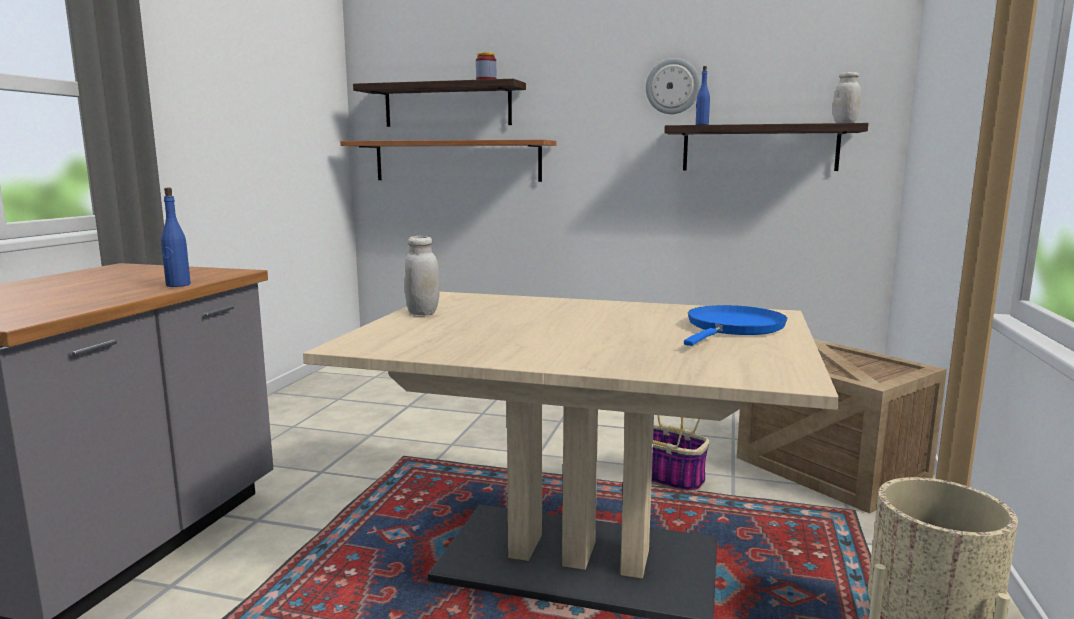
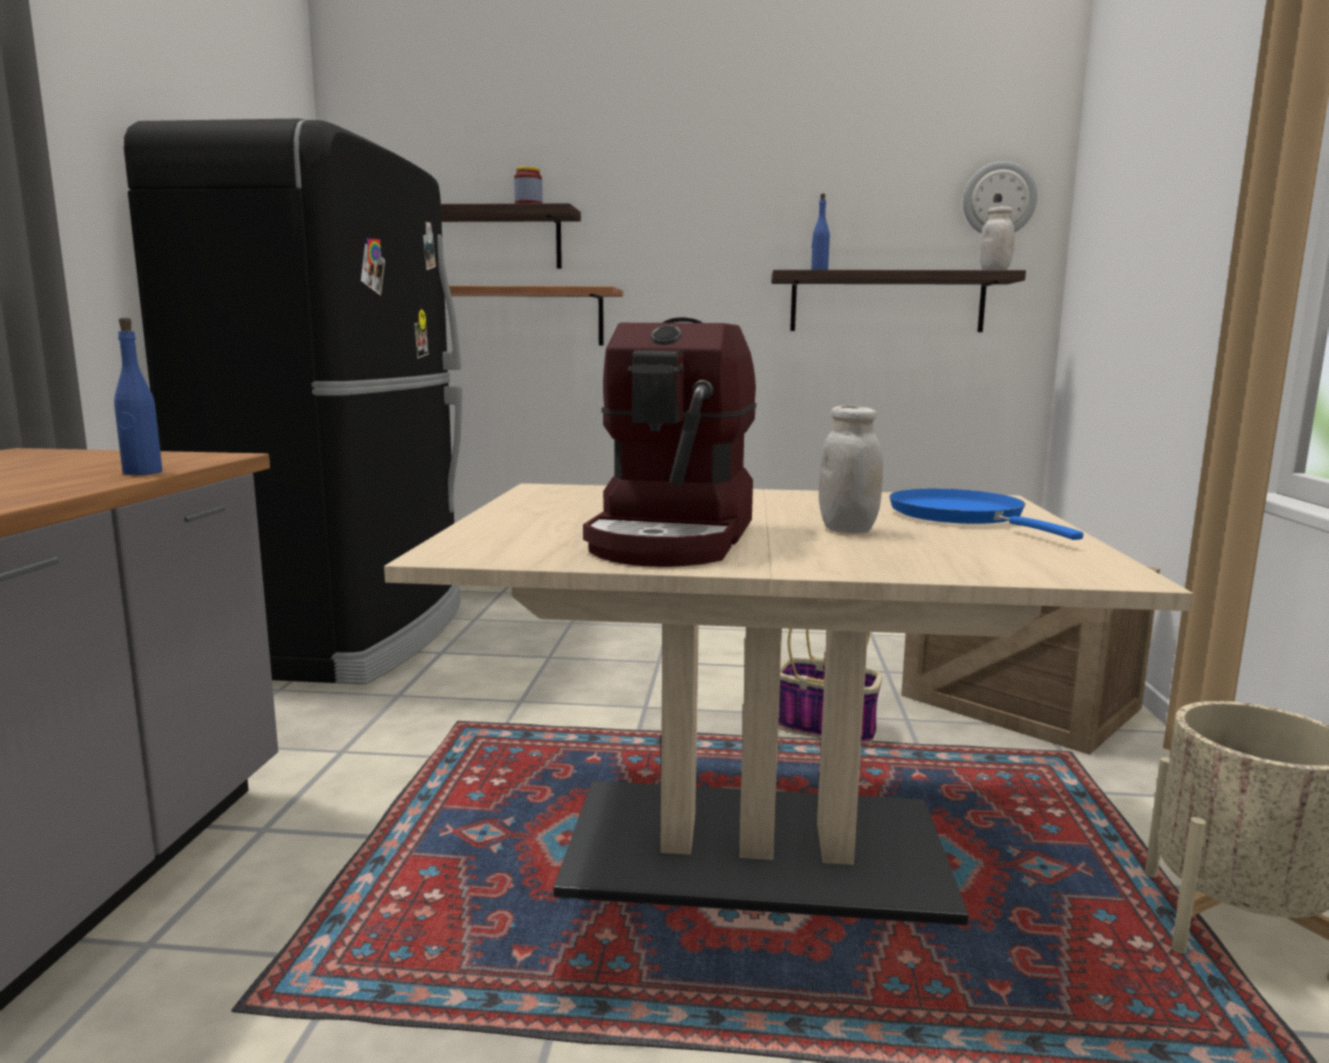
camera: 10 degrees left, 0 degrees up
(347, 390) = (345, 635): none -> black fridge
(423, 313) = (522, 509): white jar -> white jar (847, 529)
(506, 338) = (675, 537): none -> coffee machine
(672, 86) = (776, 221): wall clock -> wall clock (999, 199)
(733, 328) = (962, 517): blue frying pan -> blue frying pan turned 45 degrees counterclockwise

